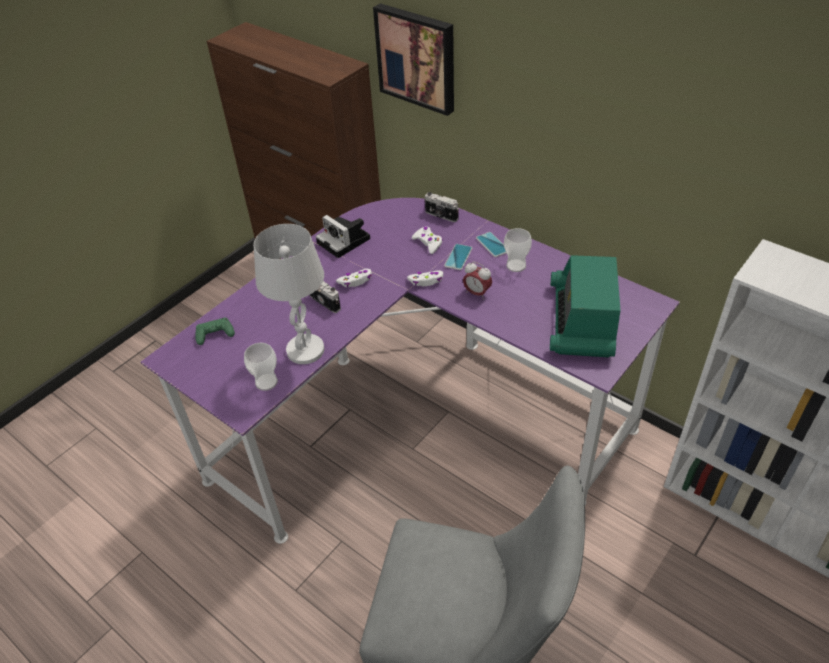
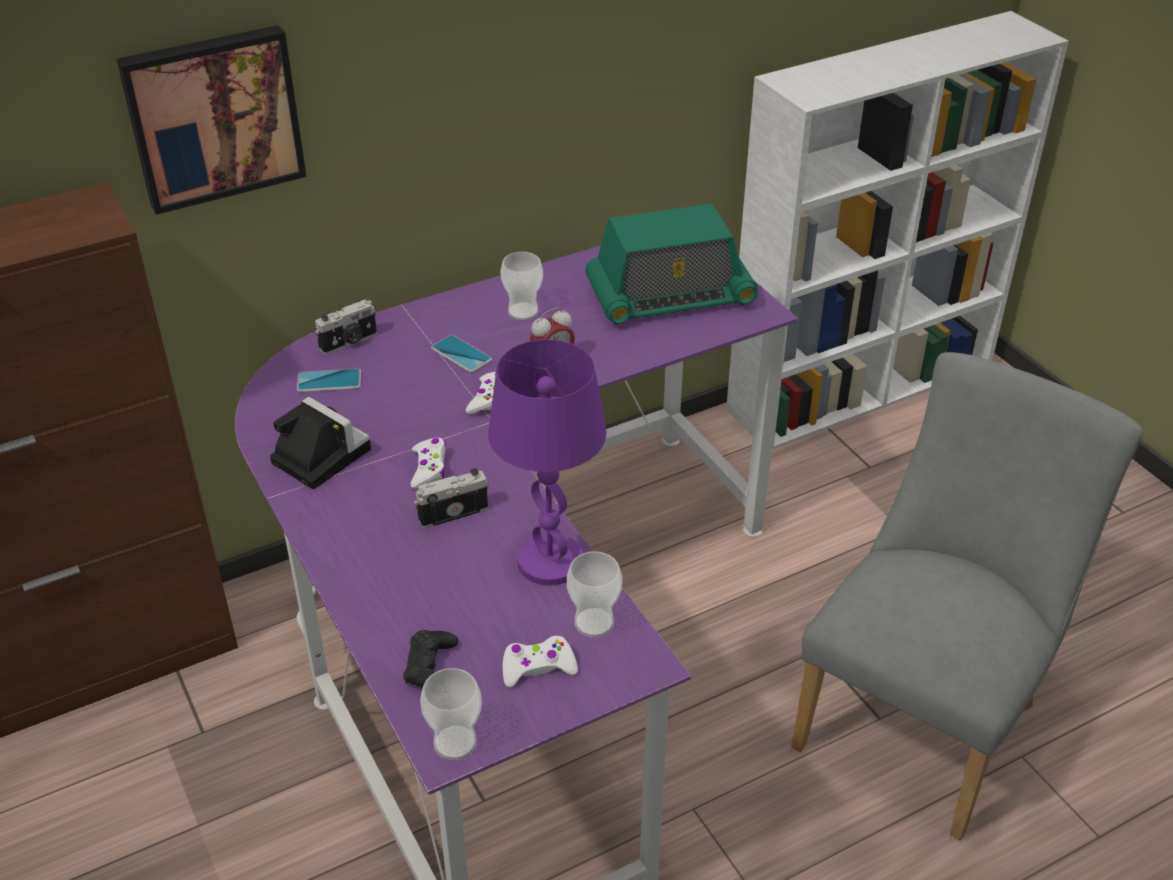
camera: 70 degrees left, 5 degrees down
(170, 359) = (455, 742): none -> cup
(215, 334) = (431, 667): green game controller -> black game controller
(305, 350) = (551, 561): white table lamp -> purple table lamp
(345, 241) = (317, 455): camera -> camera turned 120 degrees counterclockwise
(428, 243) = (402, 372): white game controller -> white game controller (537, 667)
(492, 245) = (461, 317): phone -> phone (329, 381)
(581, 321) = (669, 296): radio -> radio turned 45 degrees counterclockwise

